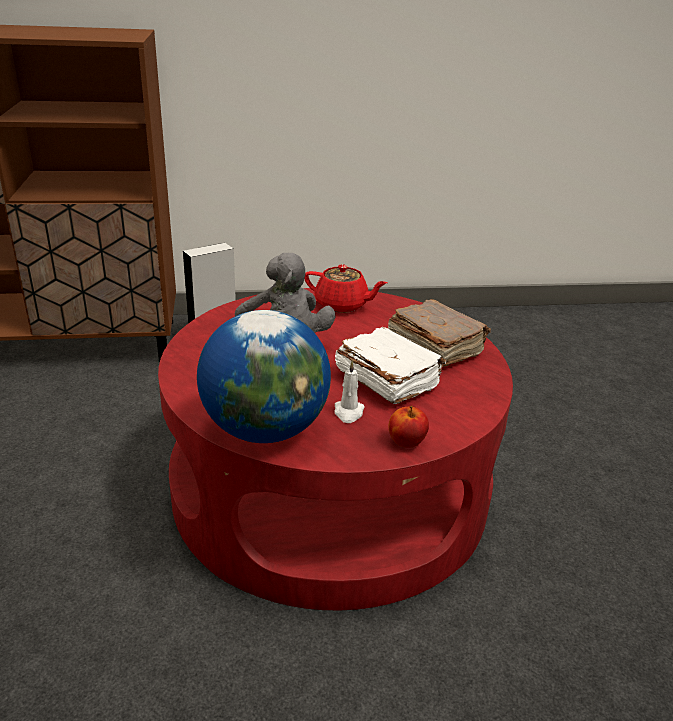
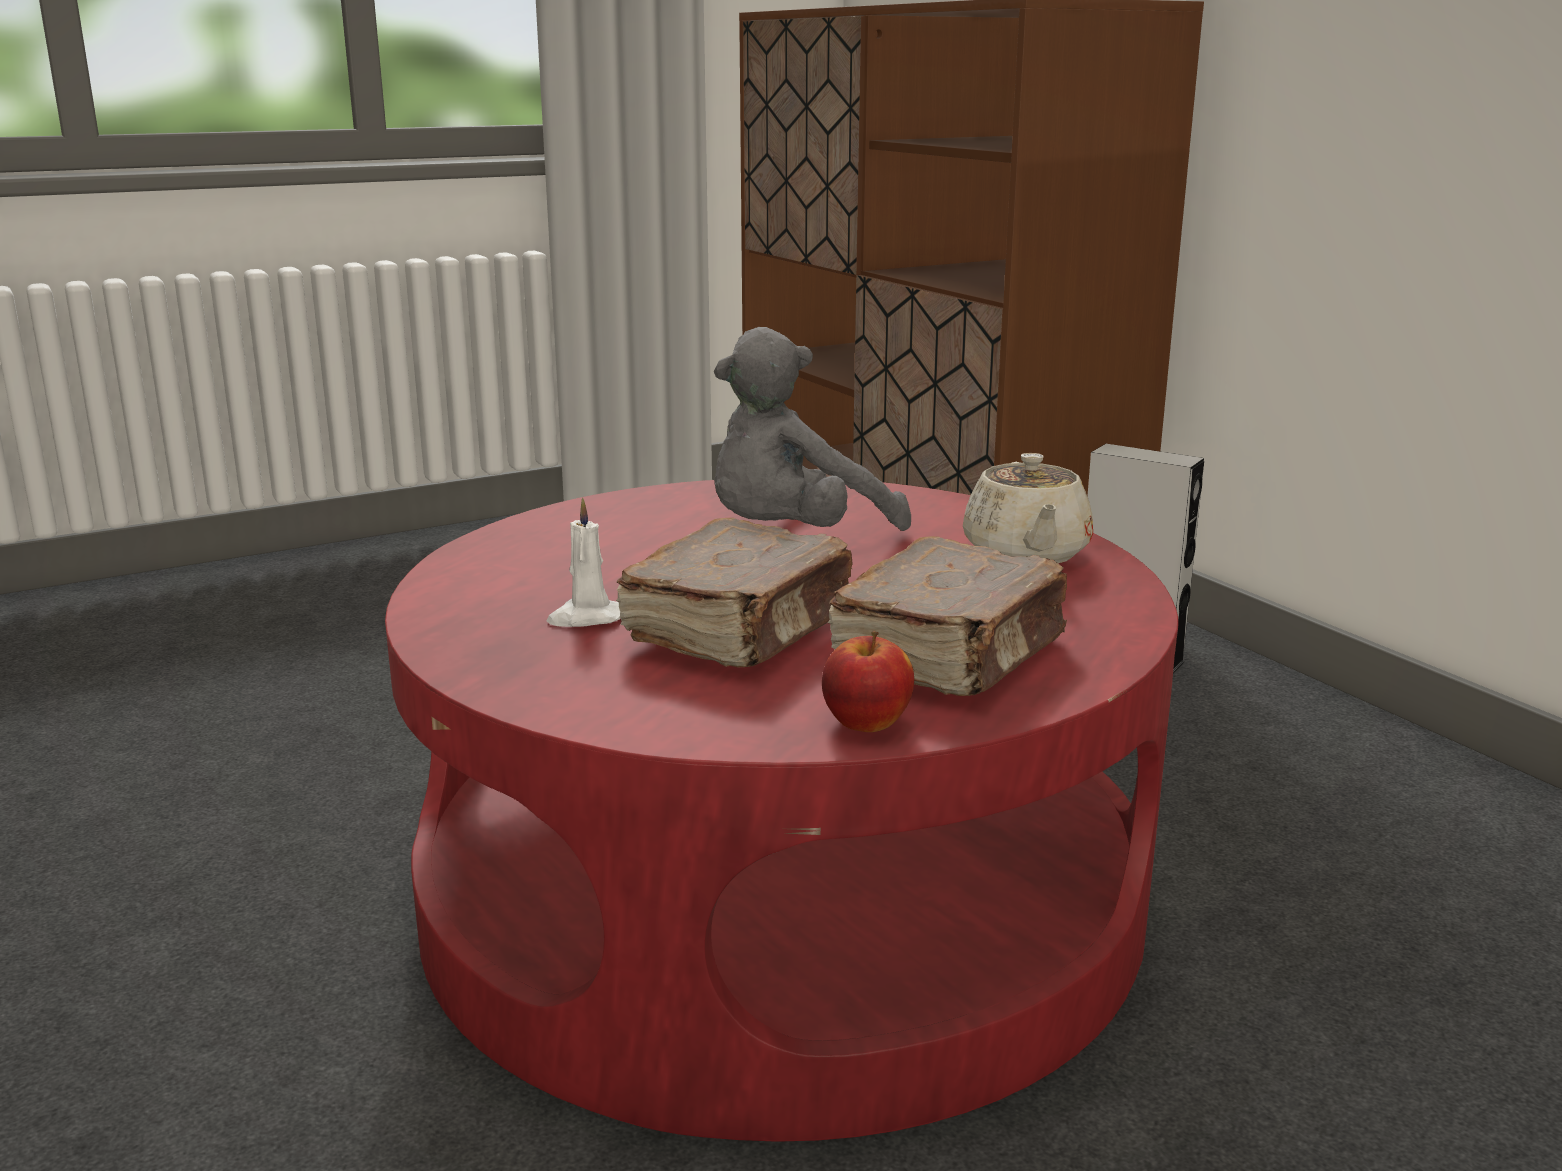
camera: 70 degrees right, 10 degrees down
(265, 429) = (485, 573): globe -> none
(342, 305) = (1026, 554): red teapot -> beige teapot
(386, 379) = (742, 630): white book -> brown book
(406, 442) = (514, 675): apple -> apple (866, 723)

